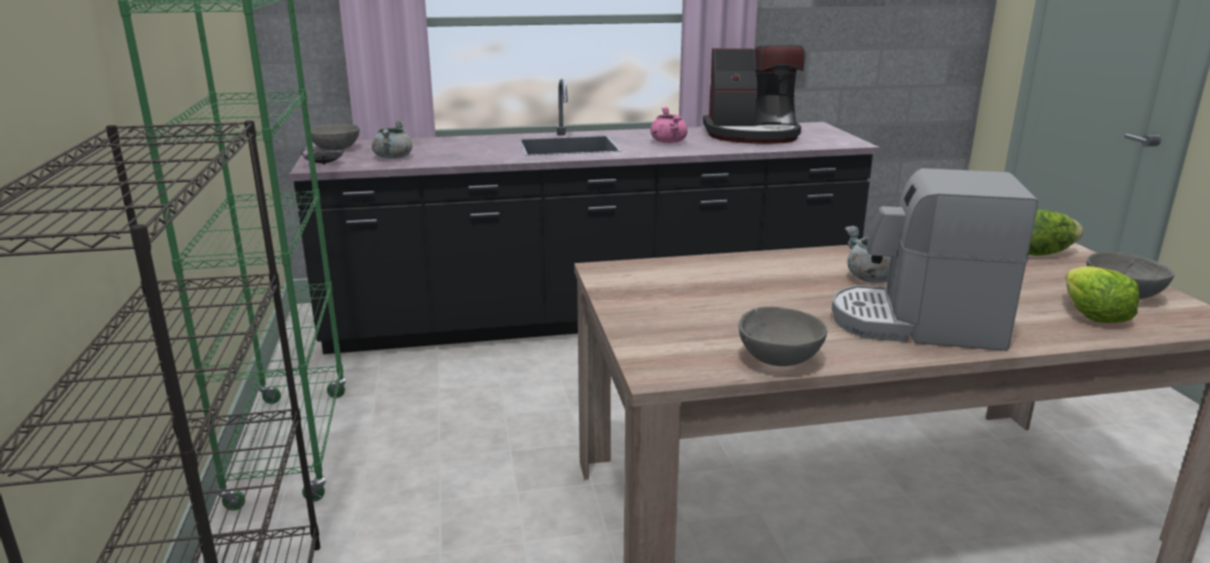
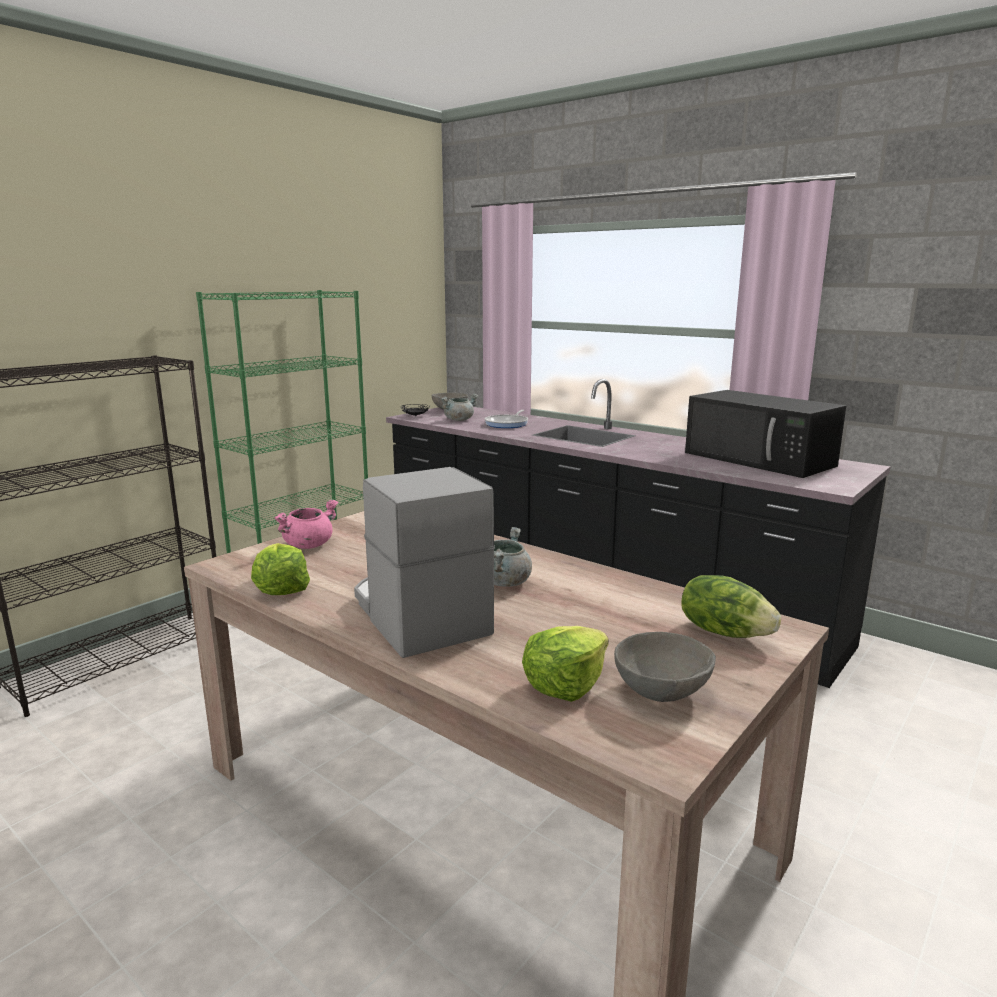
camera: 50 degrees right, 5 degrees down
(461, 150) = (508, 424): none -> frying pan
(668, 142) = (662, 448): pink cooking pot -> pink cooking pot (308, 545)
(752, 134) = (761, 459): coffee machine -> black microwave
(778, 360) = (281, 588): grey bowl -> lettuce

